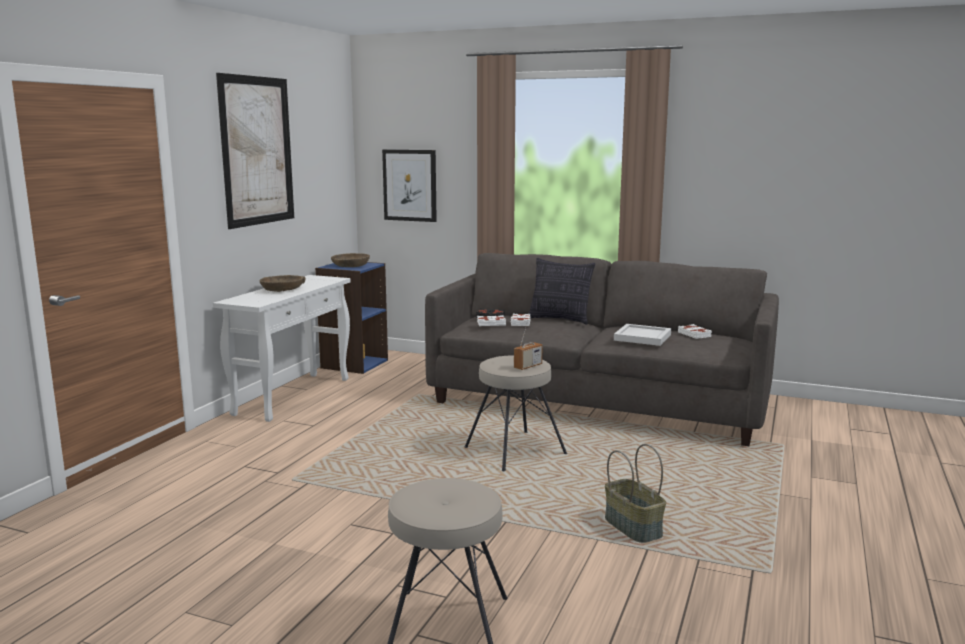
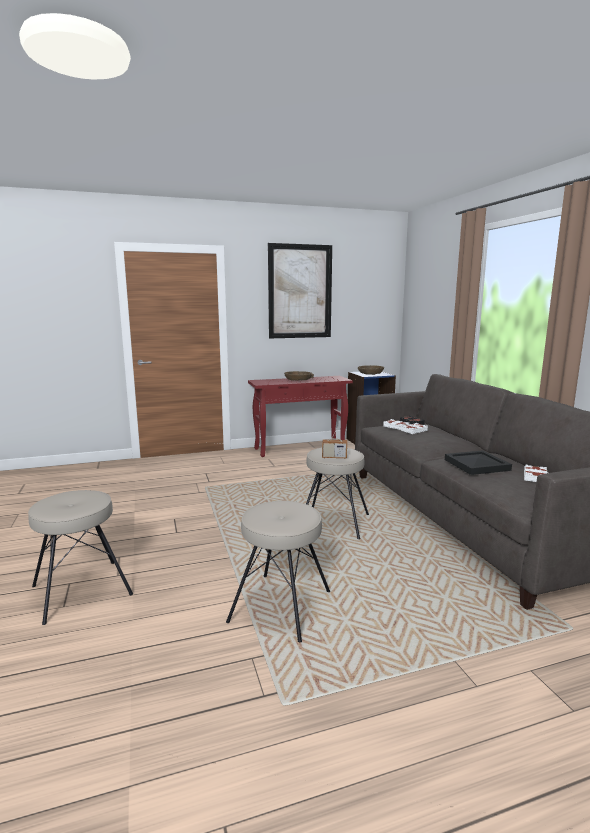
camera: 50 degrees right, 0 degrees up
(293, 396) = (300, 448): white console table -> red console table
(410, 185) = (426, 320): picture -> none
(560, 320) = (454, 436): pillow -> none
(634, 527) = (282, 606): basket -> beige stool
(642, 337) = (477, 464): white tray -> black tray

